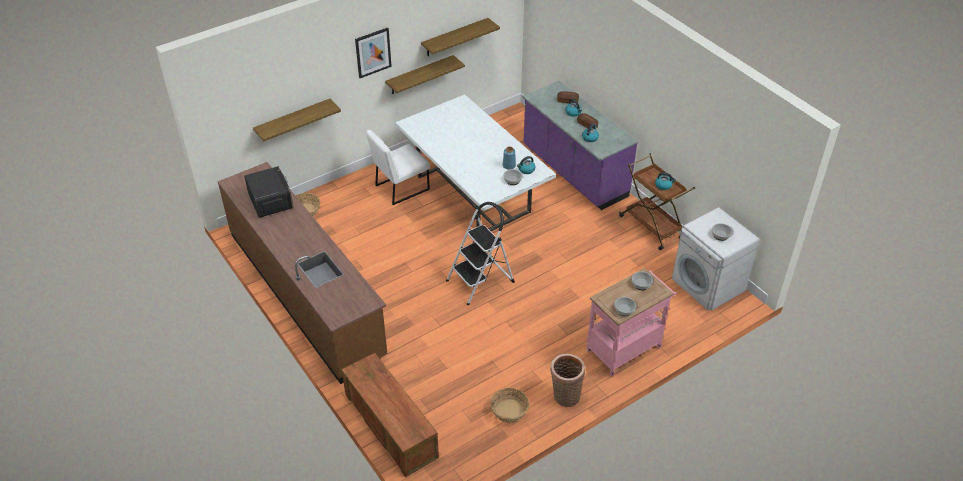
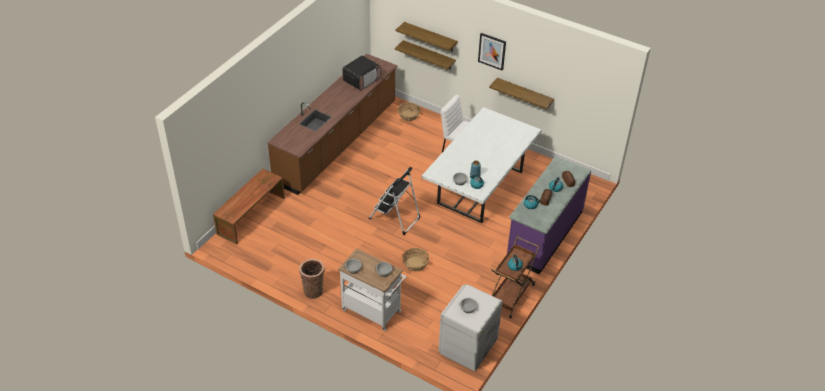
camera: 65 degrees right, 0 degrees up
(455, 37) = (558, 87): shelf -> shelf (430, 37)
(509, 411) = (287, 266): basket -> basket (415, 264)
(625, 348) = (373, 311): pink cart -> white cart

